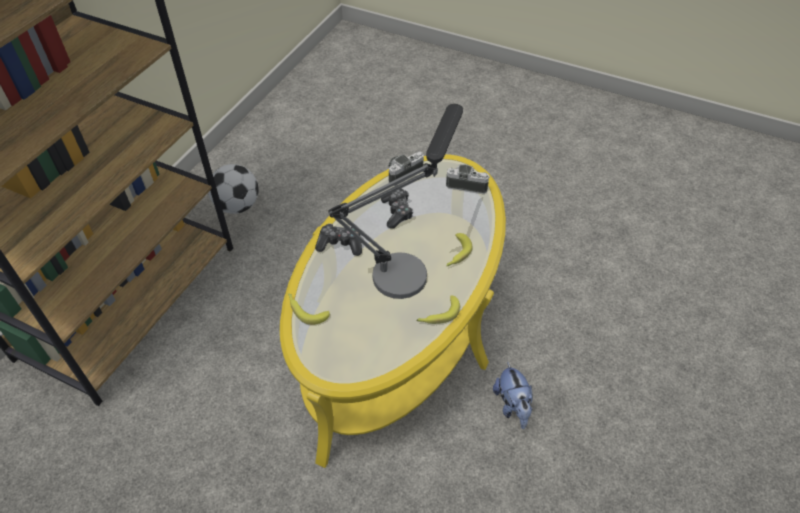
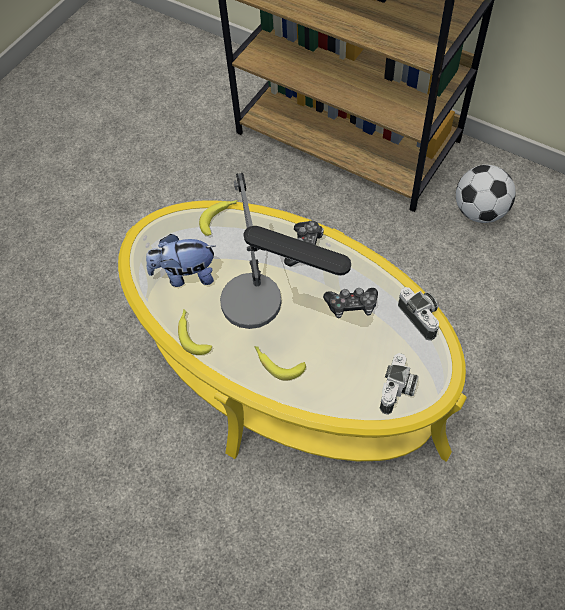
camera: 100 degrees right, 10 degrees up
(512, 406) = (176, 475): plush toy -> plush toy (185, 275)

